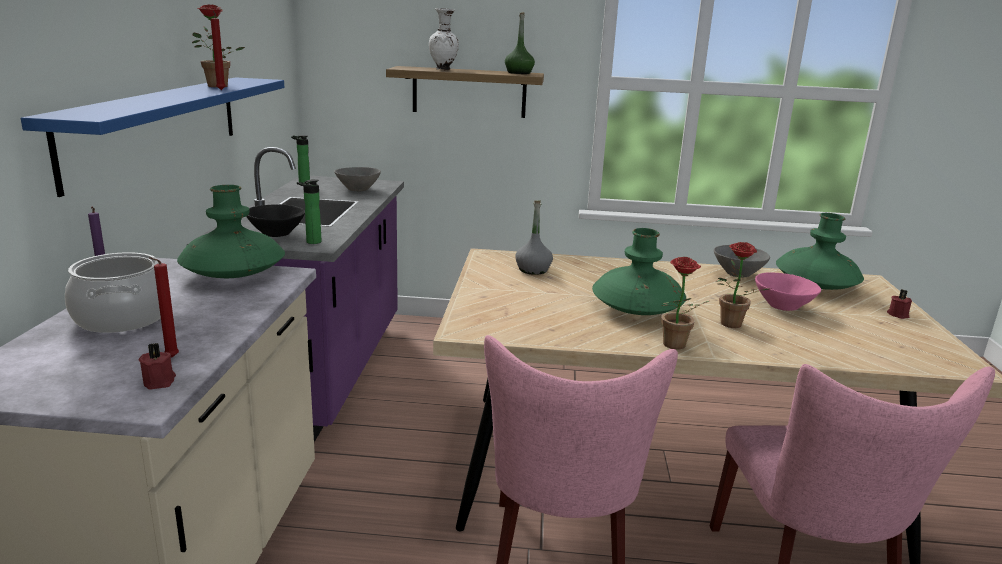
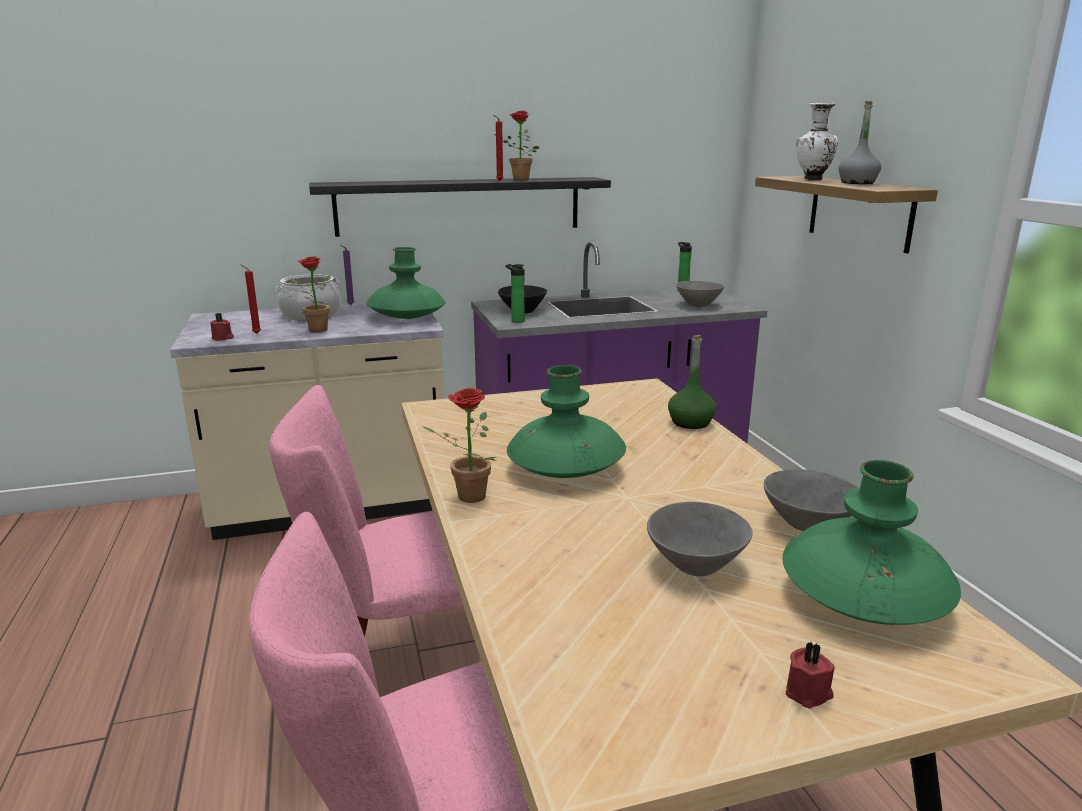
camera: 70 degrees right, 0 degrees up
(158, 126) = (460, 206): blue shelf -> black shelf
(519, 73) = (887, 187): green bottle -> green bottle (690, 422)
(533, 270) = (627, 409): grey bottle -> grey bottle (857, 183)
(729, 325) = (568, 526): potted plant -> potted plant (314, 329)
(783, 307) = (694, 565): pink bowl -> grey bowl

